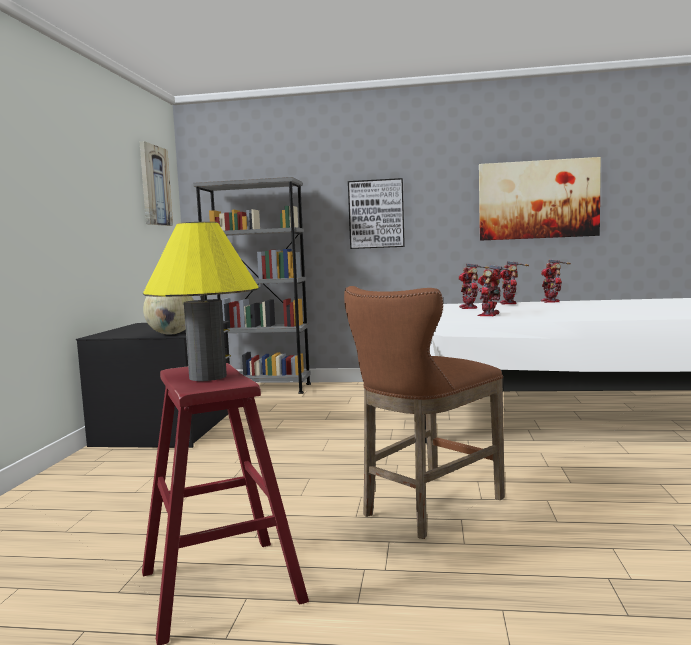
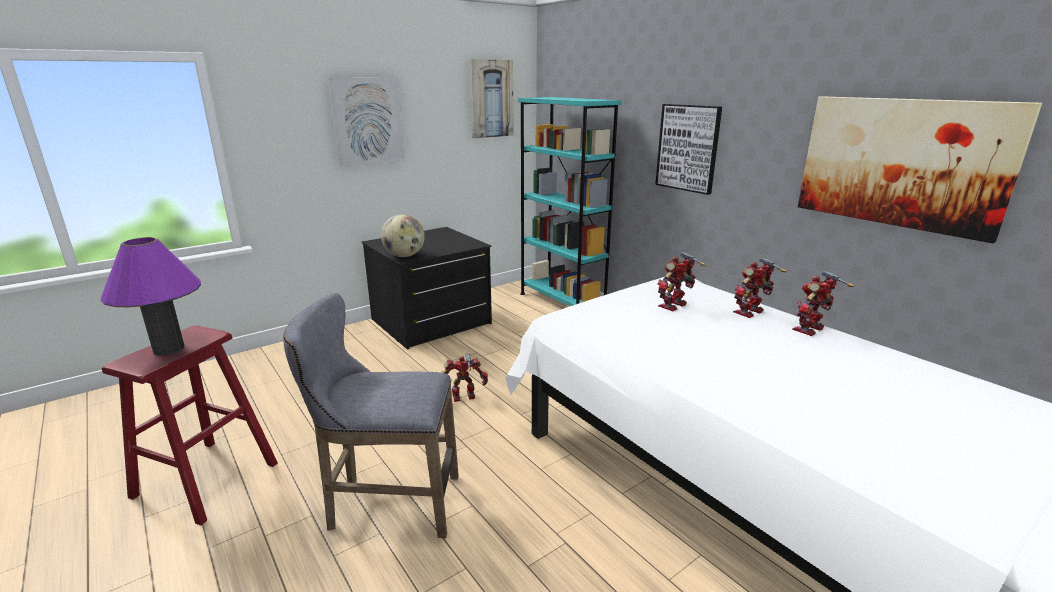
camera: 45 degrees right, 15 degrees up
(74, 190) = (367, 121): none -> picture
(208, 377) = (169, 349): yellow table lamp -> purple table lamp
(261, 388) = (561, 302): grey bookcase -> turquoise bookcase
(426, 508) = (387, 504): brown stool -> grey stool
(490, 315) = (629, 334): toy robot -> toy robot (464, 397)

